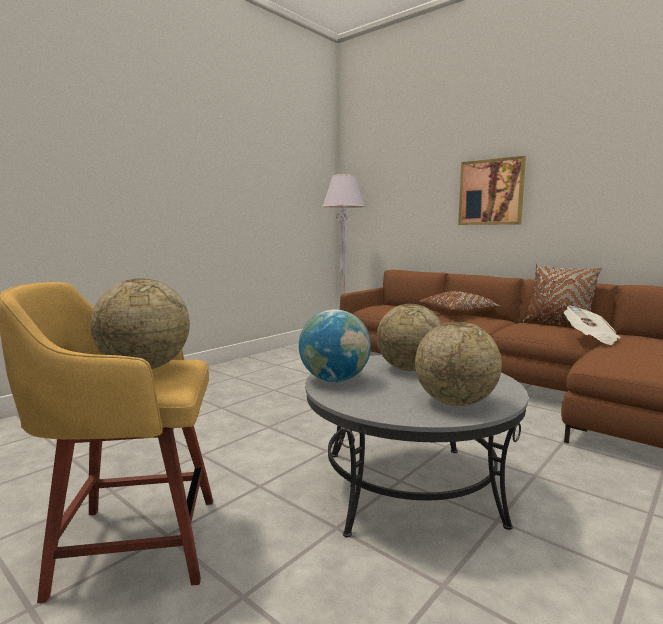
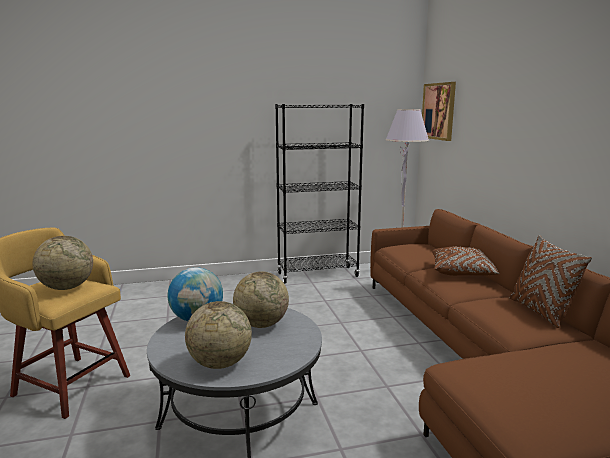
camera: 35 degrees right, 5 degrees up
(273, 358) = (318, 275): none -> black bookcase
(491, 192) = (530, 140): picture -> picture (438, 111)
(590, 338) = (528, 339): newspaper -> none

